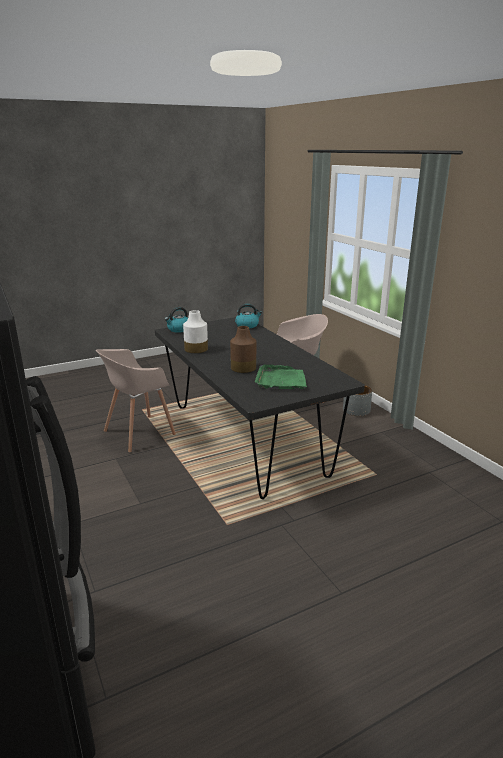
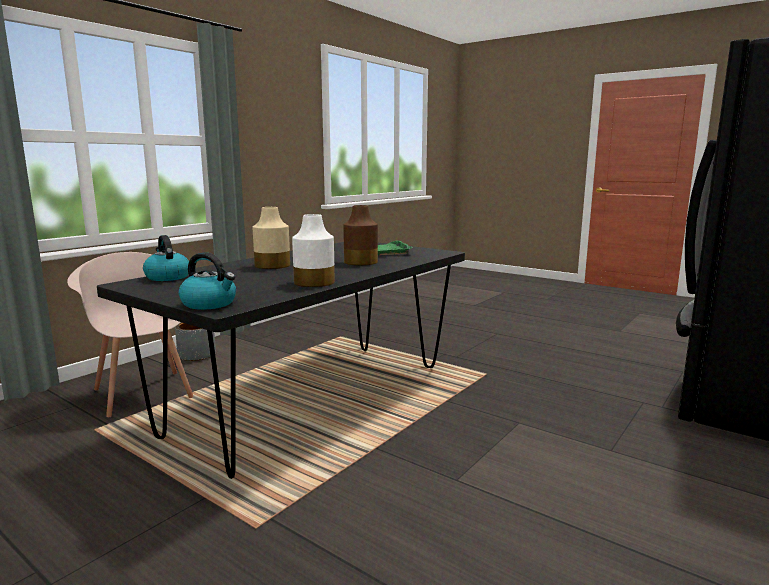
camera: 115 degrees left, 10 degrees down
(138, 433) = (361, 490): beige chair -> none
(257, 345) = (272, 265): none -> beige vase

